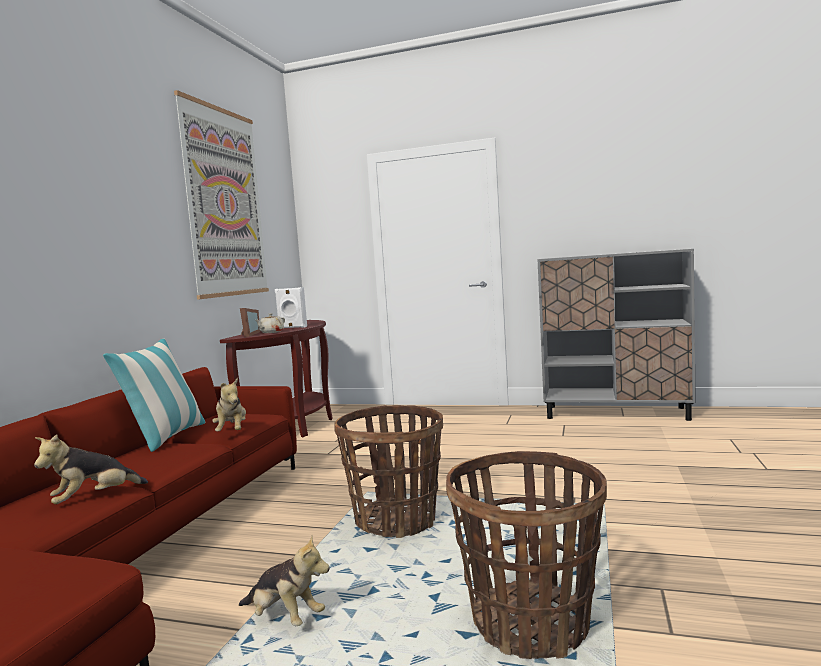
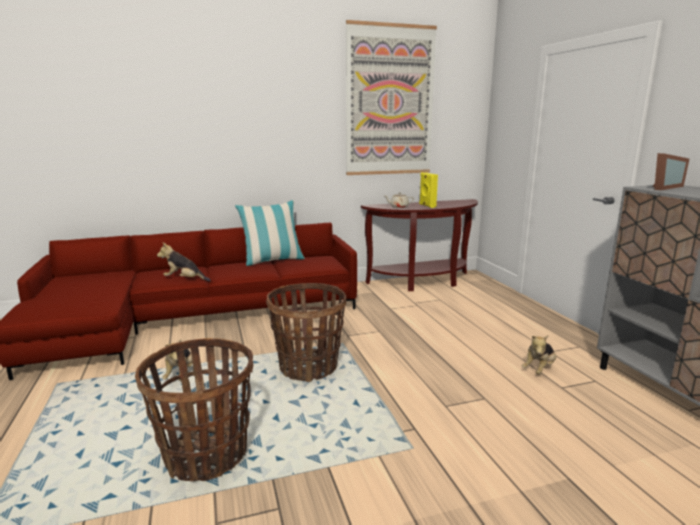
camera: 55 degrees right, 10 degrees up
(232, 431) = (293, 269): plush toy -> plush toy (539, 369)
(247, 334) = (384, 205): picture frame -> picture frame (662, 187)
(292, 327) = (427, 205): white speaker -> yellow speaker

